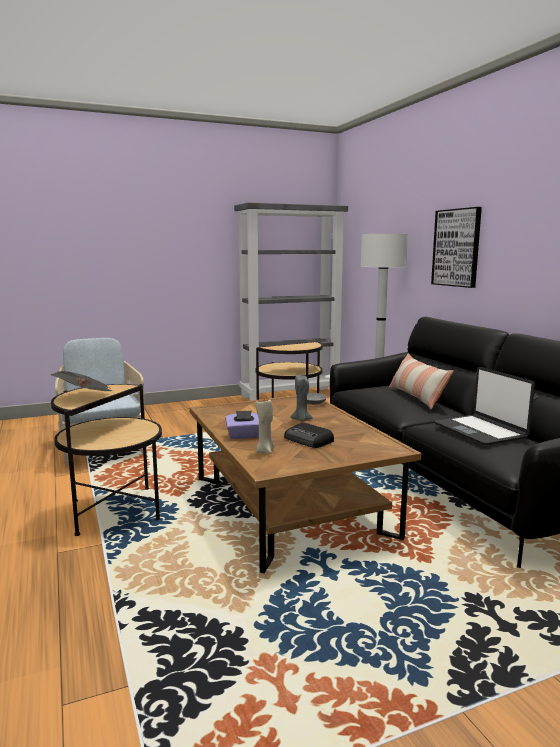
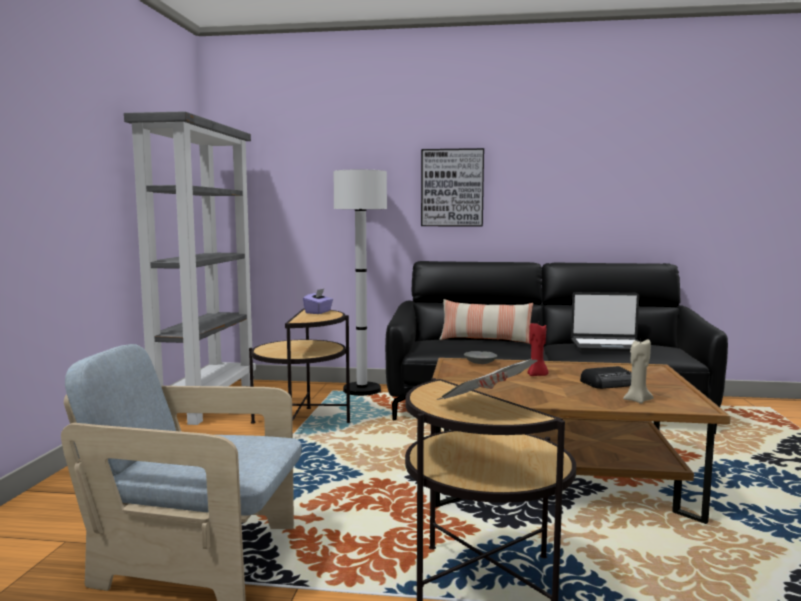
camera: 60 degrees left, 5 degrees down
(244, 436) = (576, 400): purple tissue box -> purple tissue box (318, 312)
(301, 420) = (537, 375): grey candle -> red candle

